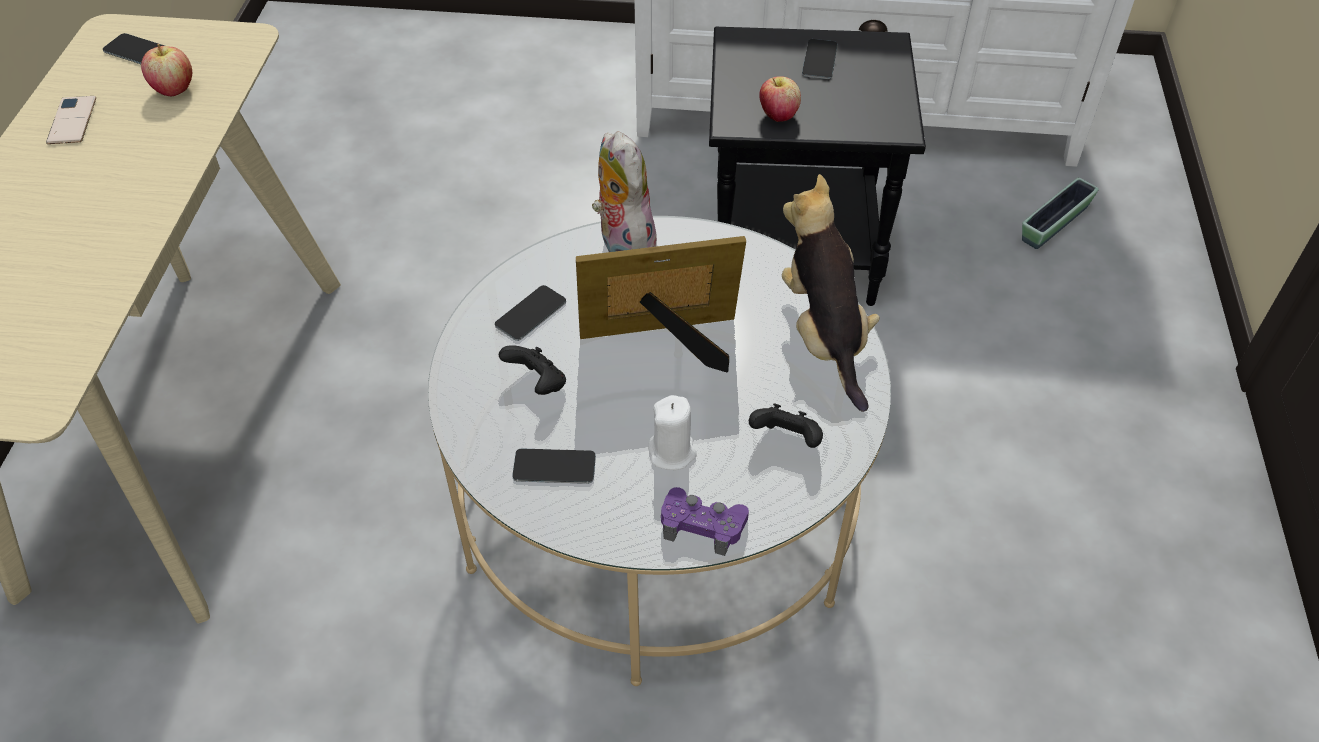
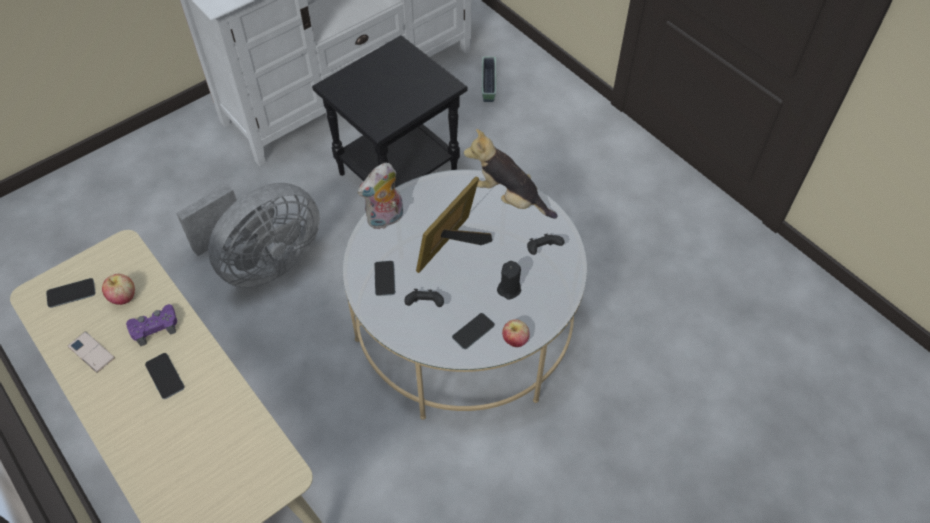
camera: 45 degrees left, 5 degrees up
(515, 244) = (264, 263): none -> grey fan
(623, 245) = (385, 219): plush toy -> plush toy turned 60 degrees counterclockwise
(672, 452) = (509, 289): white candle -> black candle
(702, 525) = (551, 306): purple game controller -> purple game controller (154, 327)
(778, 115) = (394, 112): apple -> apple (515, 340)
(819, 60) = (379, 73): phone -> phone (165, 376)

